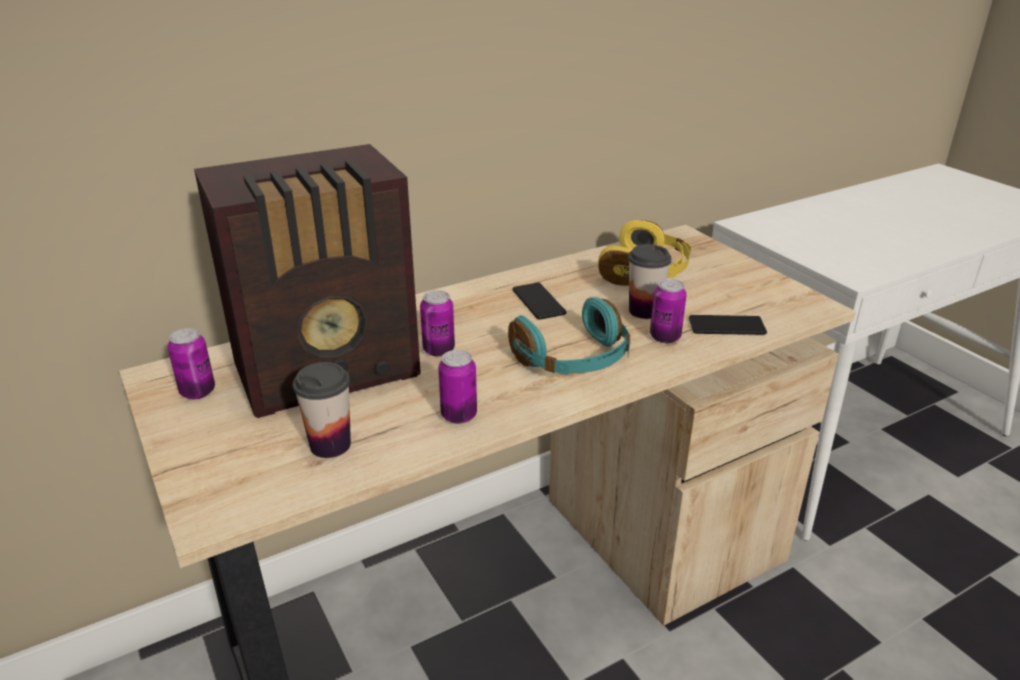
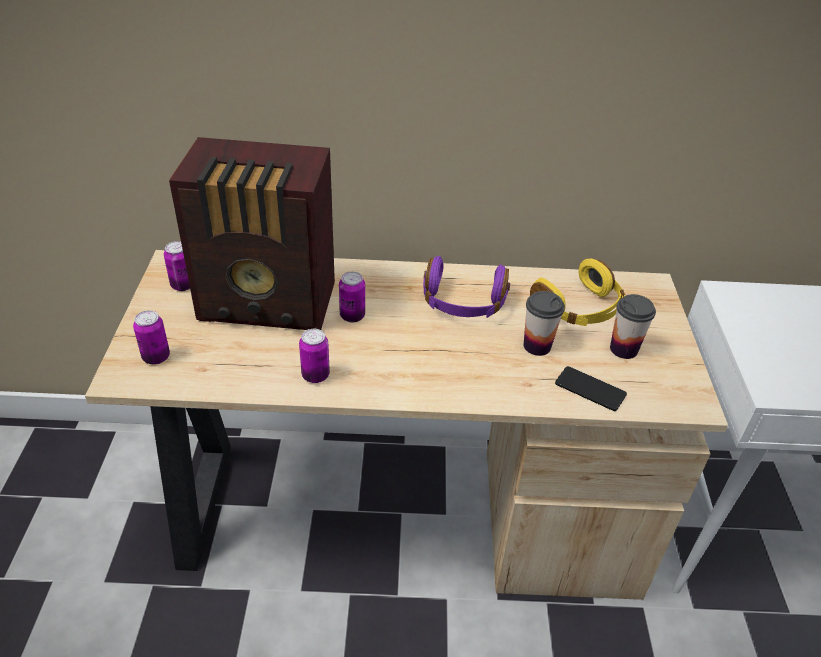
camera: 30 degrees right, 10 degrees up
(330, 445) = (221, 360): cup -> cup (623, 349)
(538, 302) = (463, 303): phone -> purple headphones
(574, 360) = (437, 366): turquoise headphones -> none
(665, 337) = (527, 377): can -> can (156, 357)

